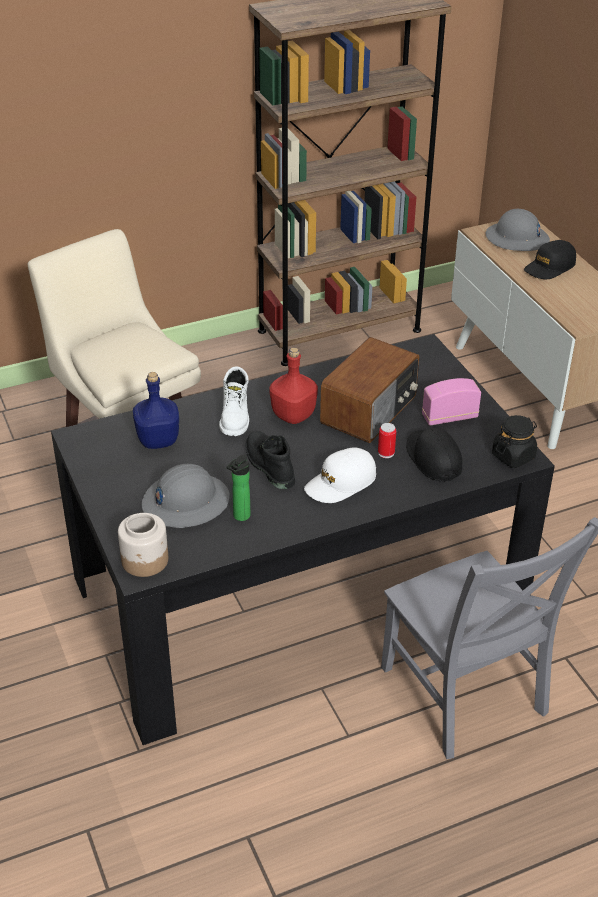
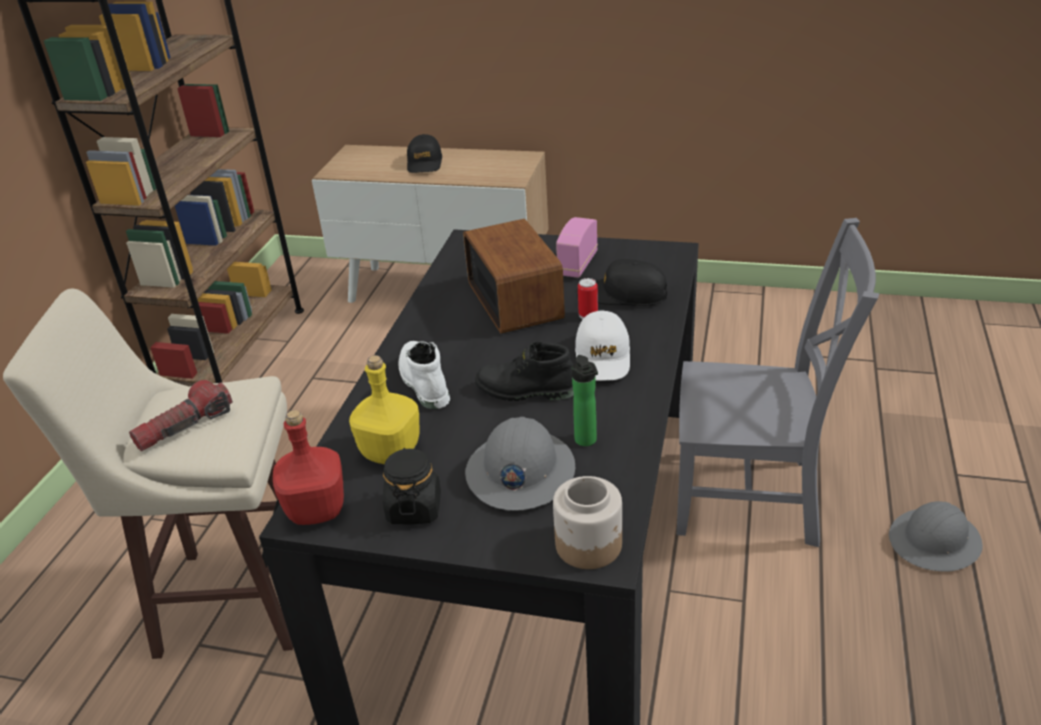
camera: 50 degrees left, 5 degrees down
(115, 351) = (185, 427): none -> flashlight
(157, 440) = (390, 453): blue bottle -> yellow bottle
(236, 417) = (422, 382): white boot -> white boot turned 150 degrees counterclockwise
(293, 415) = (467, 346): red bottle -> red bottle (317, 511)
(513, 456) = (666, 255): black jar -> black jar (414, 508)
(517, 239) = (367, 161): grey hard hat -> grey hard hat (935, 542)

